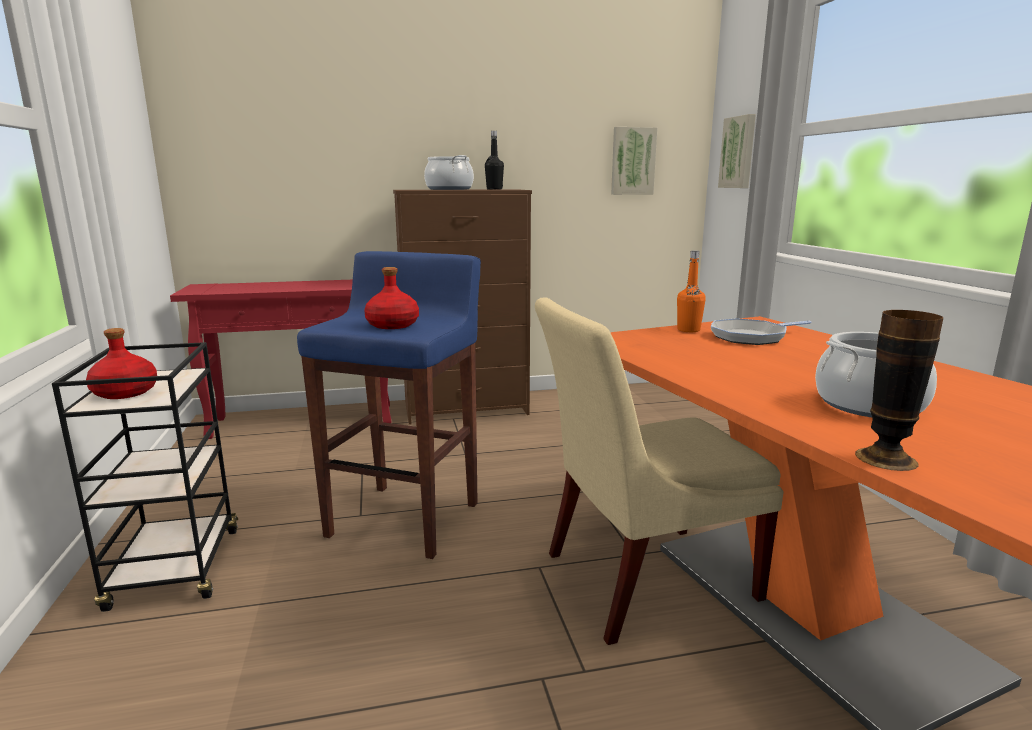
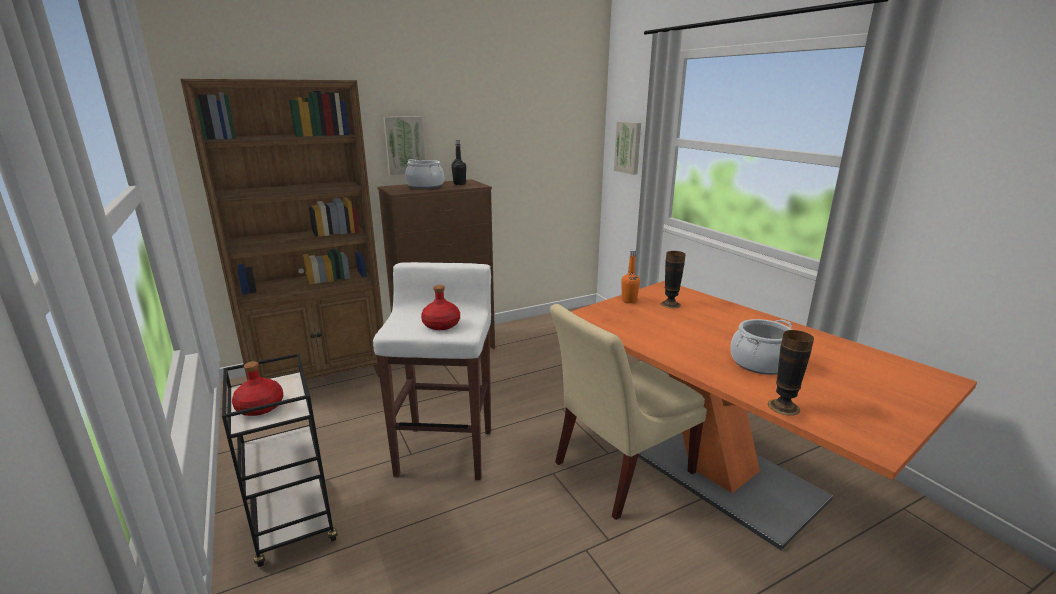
camera: 15 degrees left, 5 degrees up
(305, 421) = (321, 376): red console table -> brown bookcase
(406, 519) = (446, 451): blue stool -> white stool
(632, 161) = (552, 151): picture -> picture (404, 145)
(751, 337) = (670, 304): frying pan -> vase

